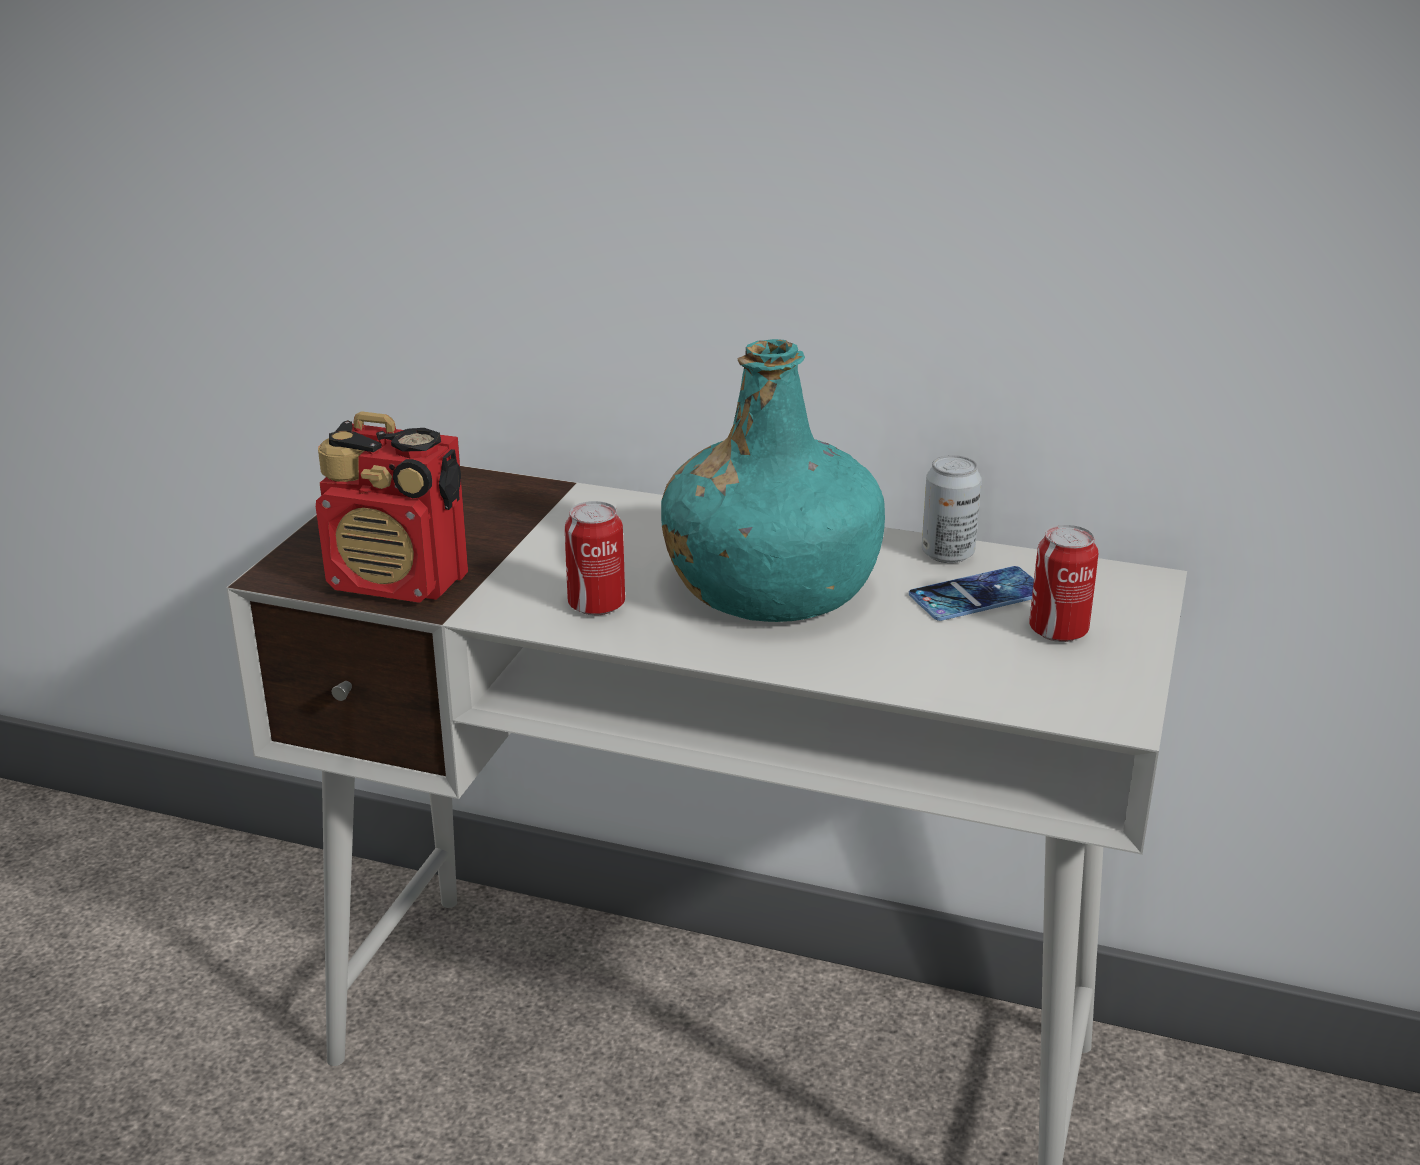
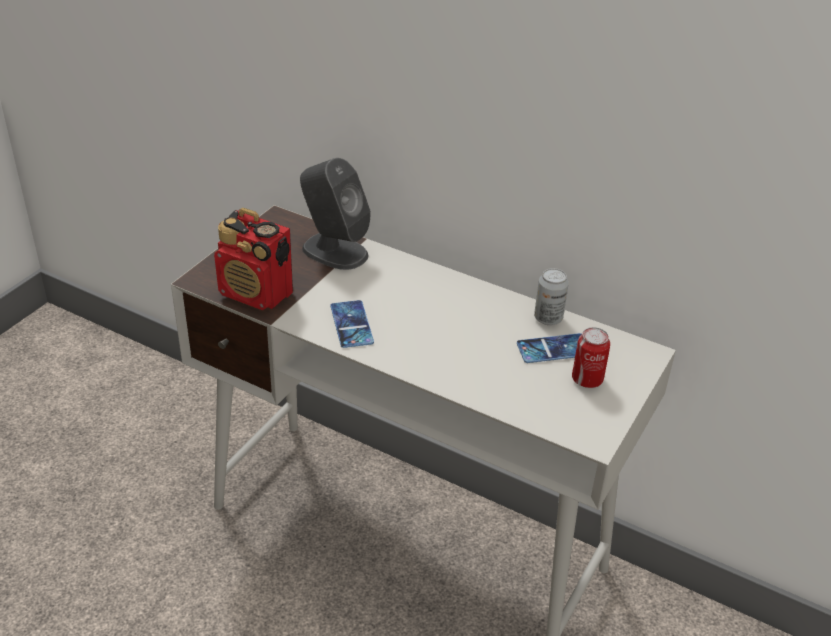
camera: 10 degrees right, 10 degrees up
(524, 505) = (334, 251): none -> grey speaker
(596, 605) = (351, 324): can -> phone
(771, 588) = (445, 327): turquoise bottle -> none

